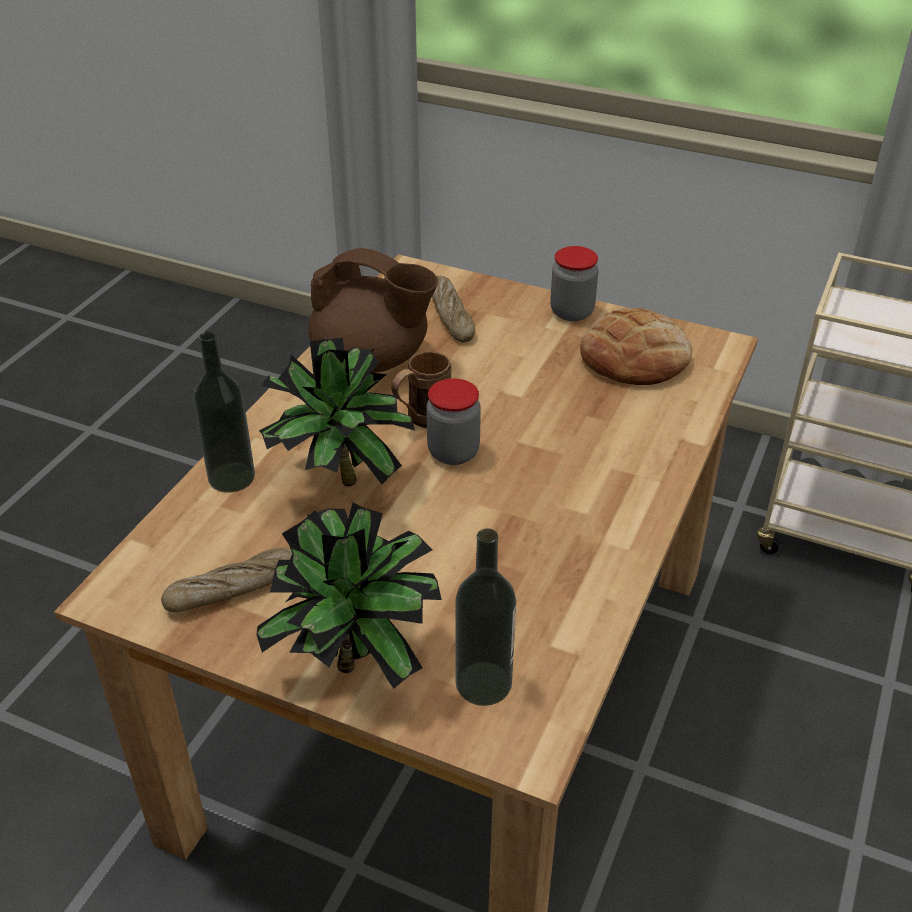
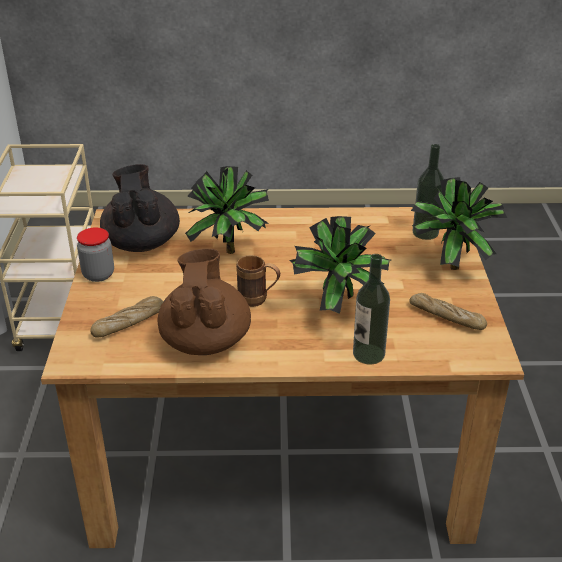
camera: 115 degrees left, 5 degrees down
(453, 452) = (280, 281): jar -> none
(553, 424) = (229, 255): none -> potted plant
(635, 357) = (142, 242): bread -> black teapot

